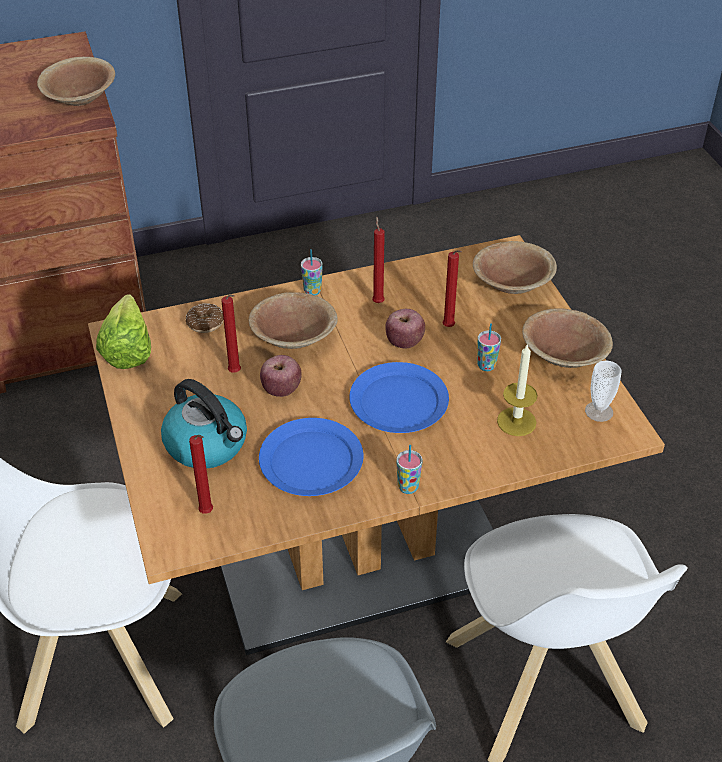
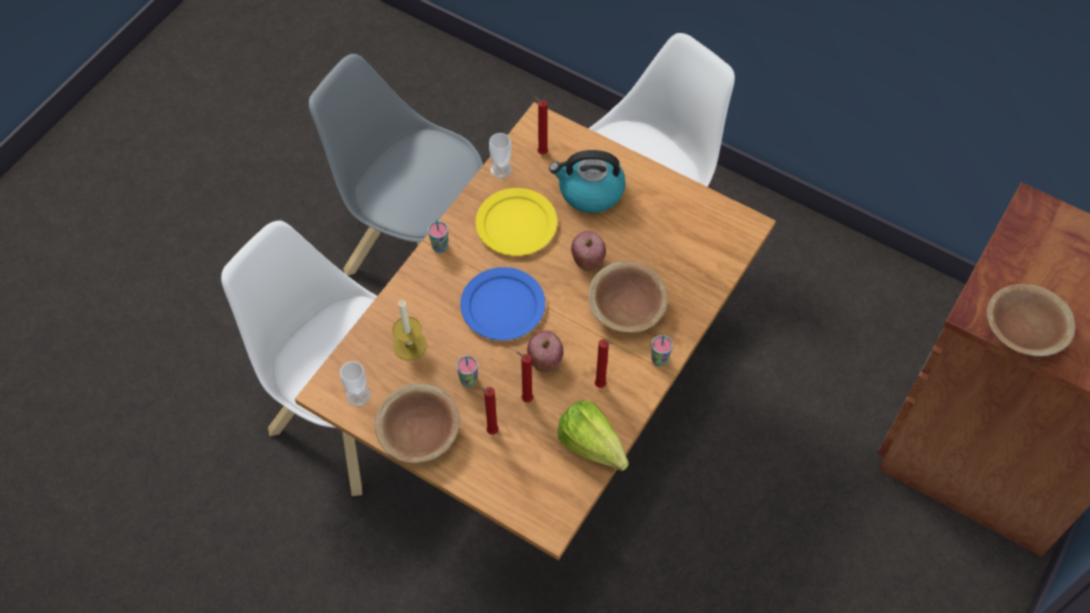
camera: 140 degrees right, 15 degrees up
(130, 345) = (724, 223): lettuce -> lettuce (595, 451)
(205, 323) = (699, 276): donut -> none
(236, 373) = (631, 252): red candle -> red candle (490, 431)
(266, 523) = (501, 169): none -> cup
(312, 461) = (515, 224): blue plate -> yellow plate
(512, 283) = (516, 485): brown bowl -> none

